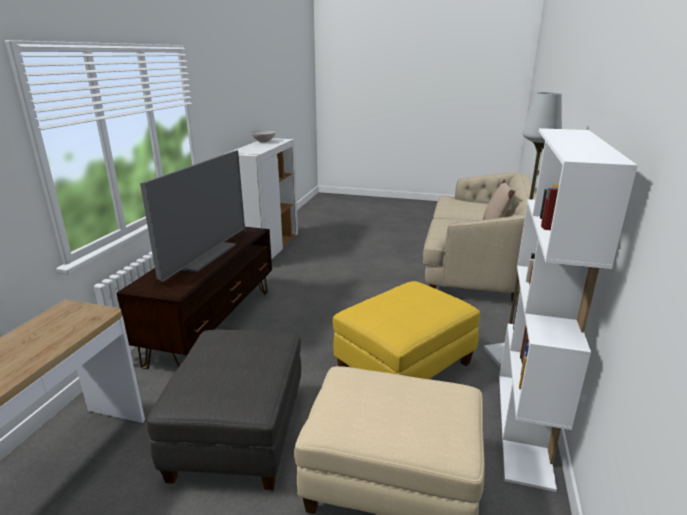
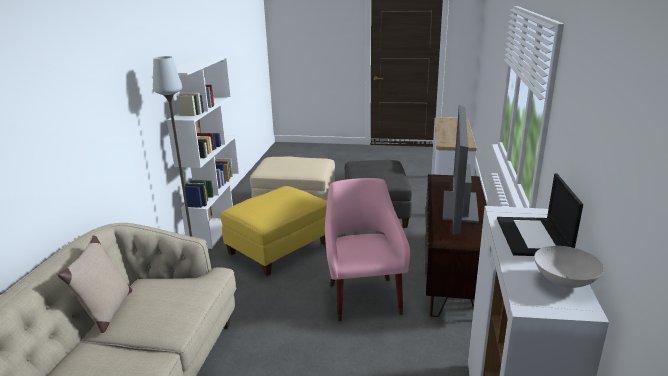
camera: 175 degrees right, 0 degrees up
(253, 148) = (533, 237): none -> laptop
(314, 309) = (363, 295): none -> pink armchair

